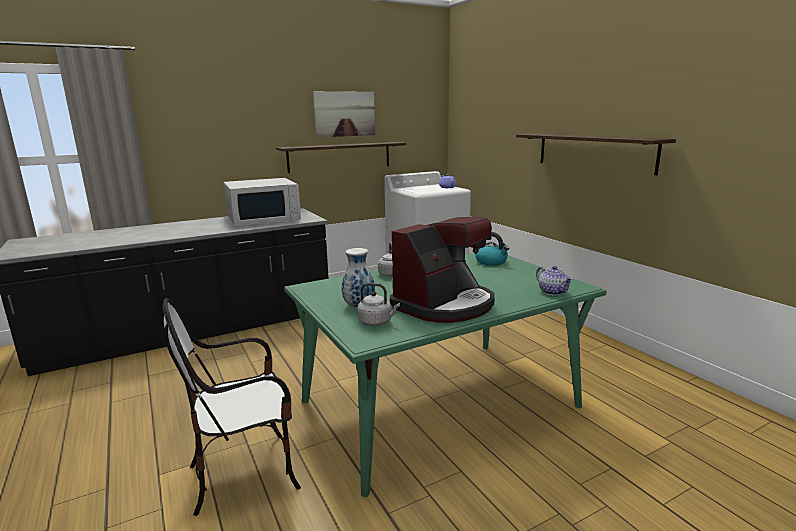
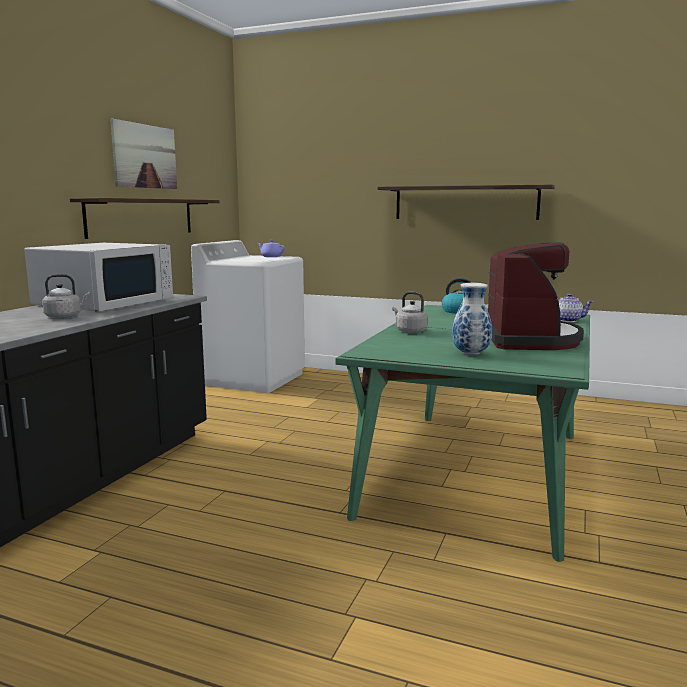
camera: 40 degrees left, 5 degrees down
(245, 473) = (426, 602): chair -> none
(377, 322) = (525, 359): grey kettle -> grey kettle (65, 316)

